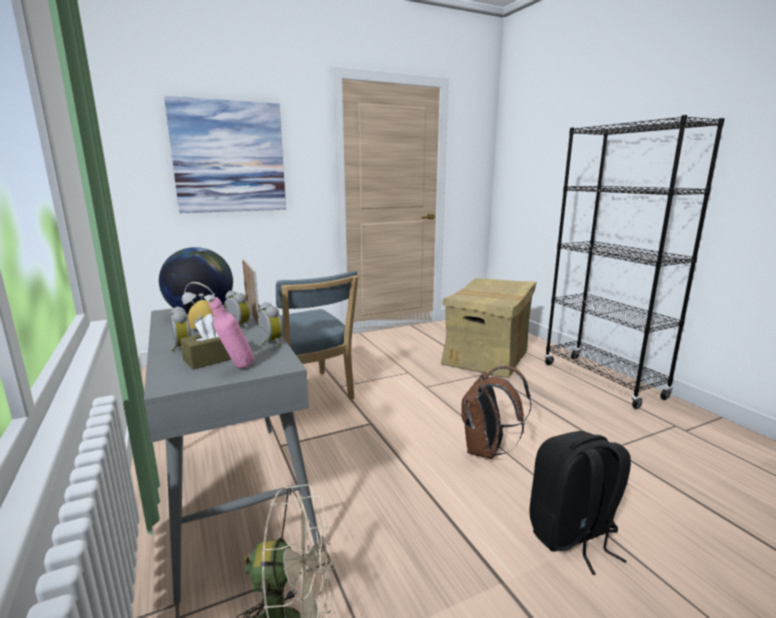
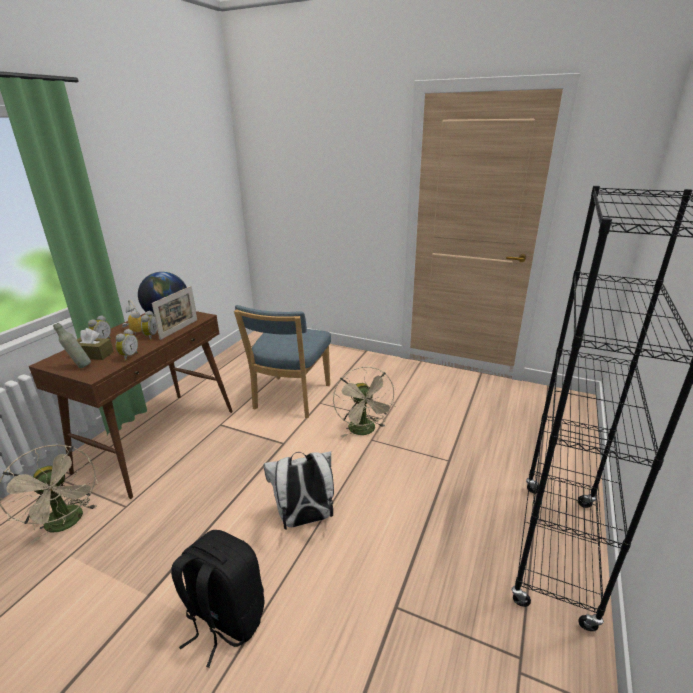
camera: 50 degrees right, 10 degrees up
(229, 157) = (315, 178): picture -> none
(234, 496) = (159, 439): grey console table -> brown console table
(236, 369) = (79, 367): pink bottle -> grey bottle
(411, 385) = (364, 431): none -> beige fan
(486, 358) = (479, 445): cardboard box -> none
(487, 450) = (304, 519): brown backpack -> white backpack

